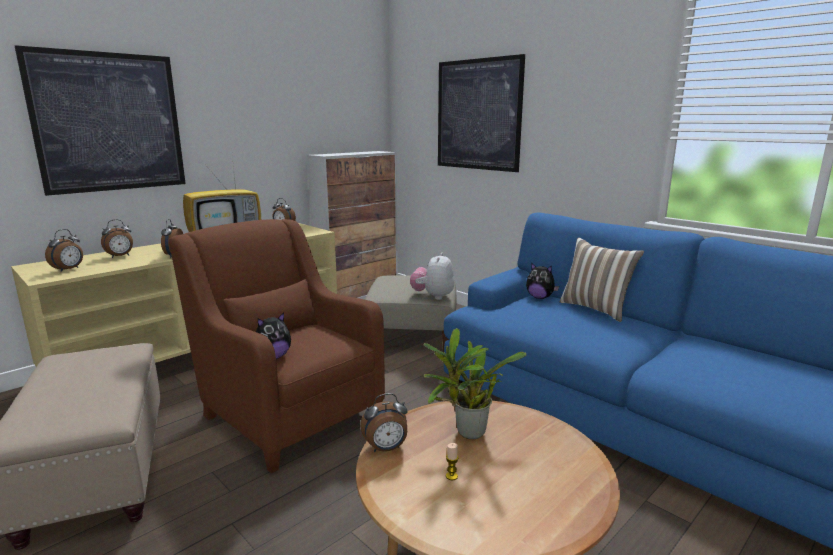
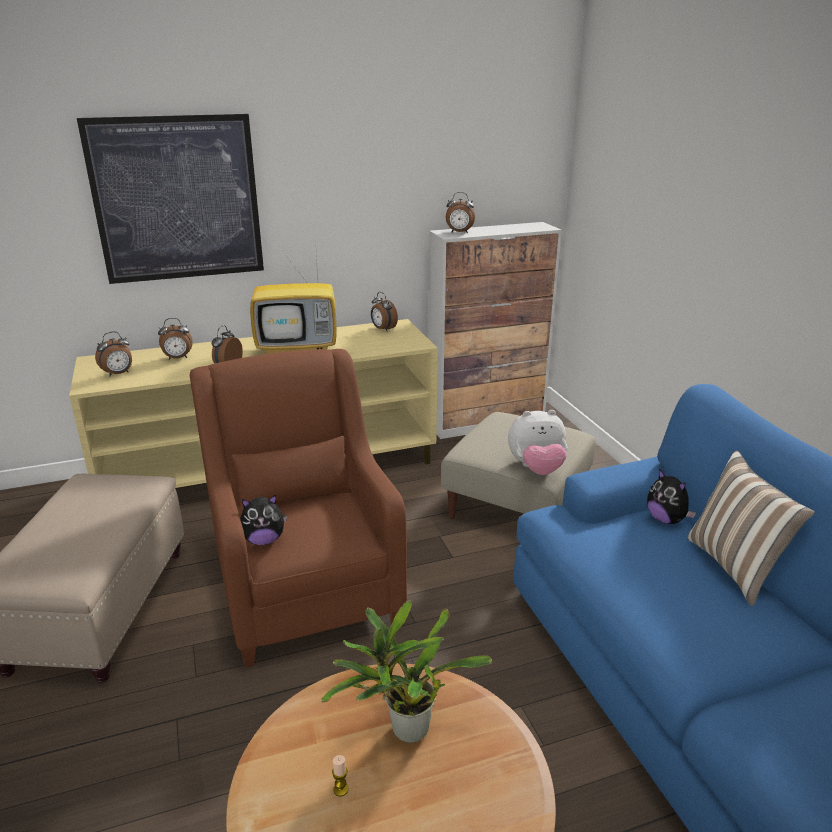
camera: 25 degrees right, 10 degrees up
(386, 449) = (301, 718): alarm clock -> alarm clock (459, 232)
(433, 296) = (536, 469): plush toy -> plush toy turned 135 degrees counterclockwise
(478, 115) = (674, 197): picture -> none

